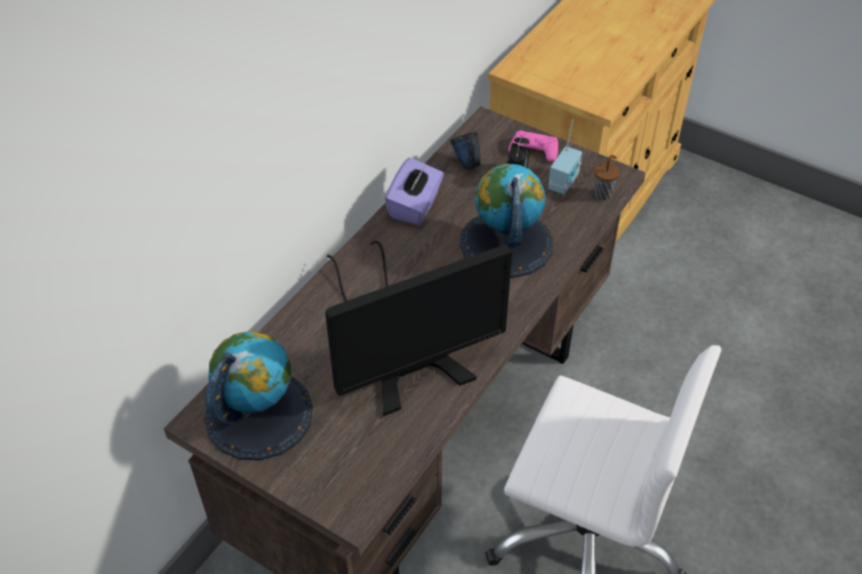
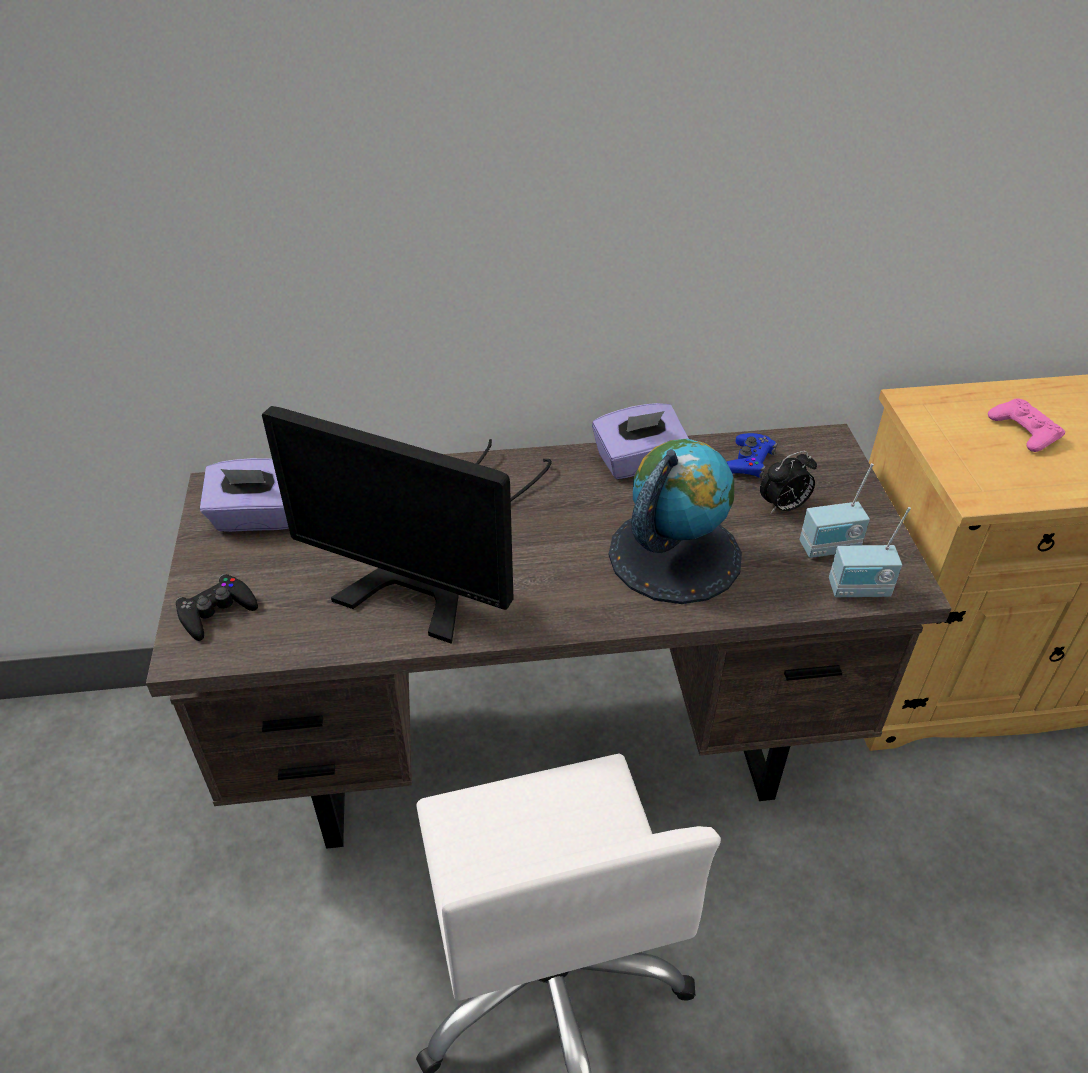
camera: 50 degrees right, 5 degrees down
(258, 414) = (257, 517): globe -> purple tissue box
(330, 480) = (216, 612): none -> black game controller
(466, 164) = (748, 462): blue mug -> blue game controller
(534, 150) = (843, 497): pink game controller -> pink game controller (1024, 431)
(603, 194) = (859, 591): brown cup -> radio

